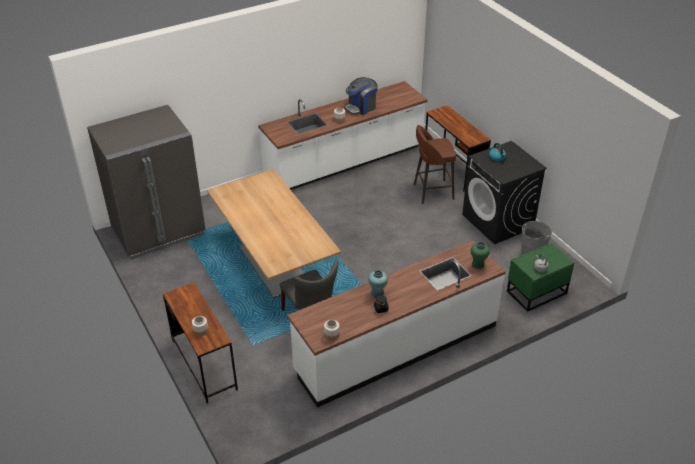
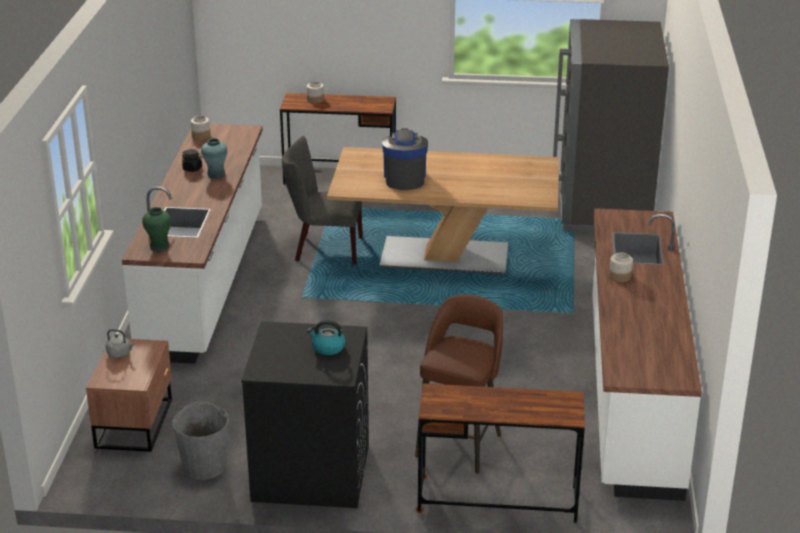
camera: 125 degrees right, 10 degrees down
(361, 107) = (641, 309): coffee machine -> coffee machine (404, 178)
(535, 292) = (136, 423): green nightstand -> brown nightstand

